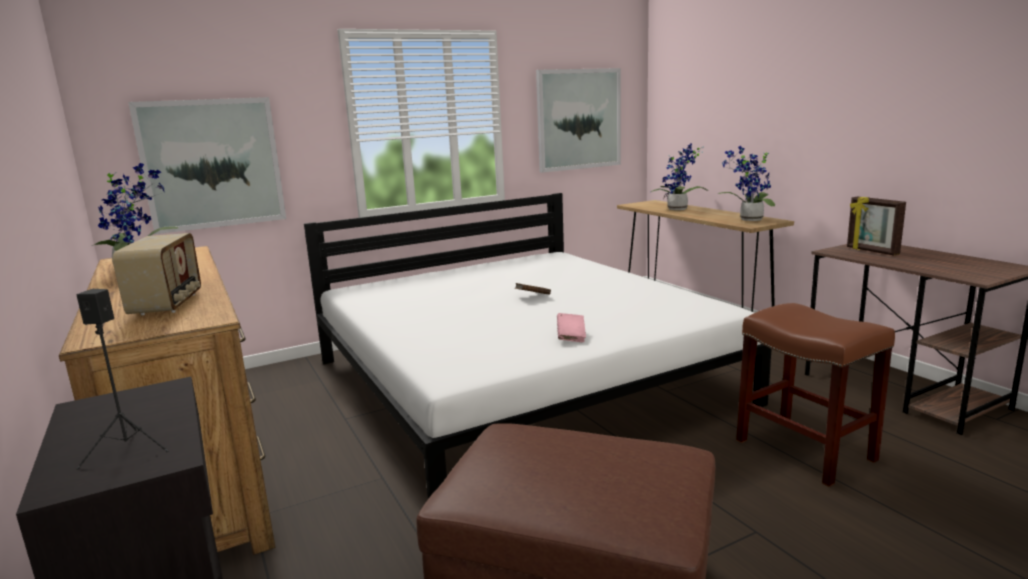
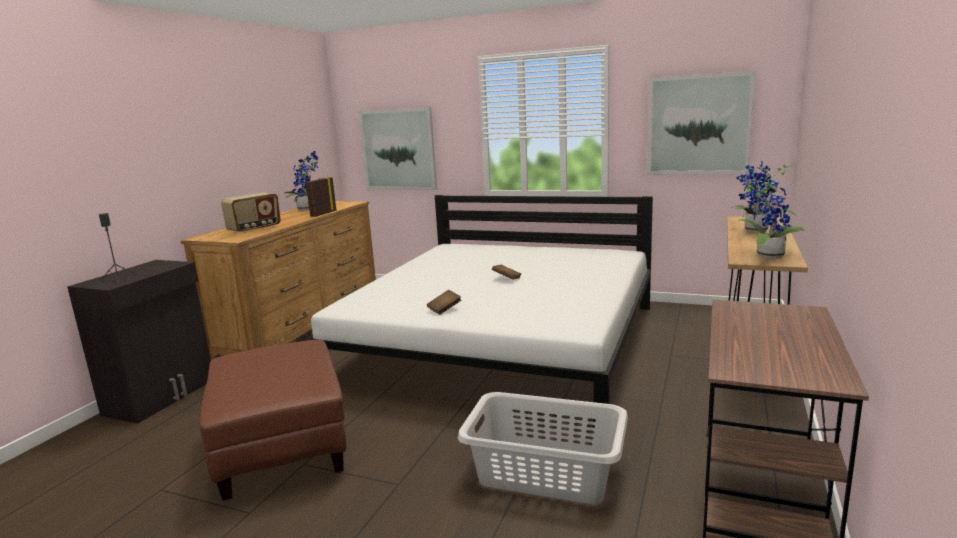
camera: 50 degrees right, 0 degrees up
(571, 337) = (444, 309): pink book -> brown book
(803, 450) = (544, 471): brown stool -> grey laundry basket
(871, 251) = (765, 317): picture frame -> picture frame (323, 214)

